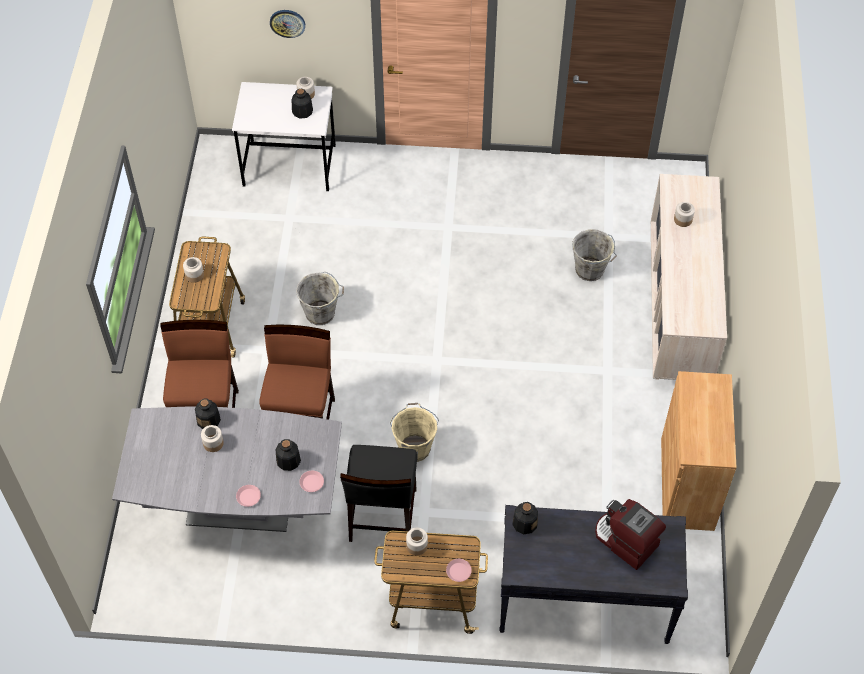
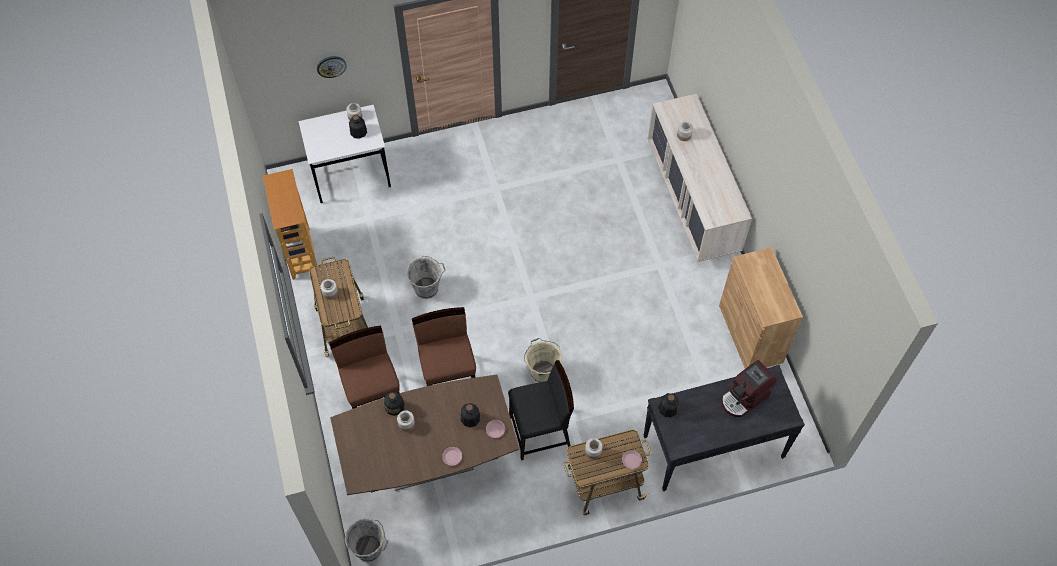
camera: 20 degrees left, 5 degrees up
(196, 234) = (300, 253): none -> bookcase
(239, 506) = (430, 462): grey dining table -> brown dining table
(382, 515) = (540, 432): black chair -> black chair turned 90 degrees counterclockwise
(590, 270) = (616, 191): grey bucket -> grey bucket (370, 549)
(625, 541) = (744, 398): coffee machine -> coffee machine turned 60 degrees counterclockwise

